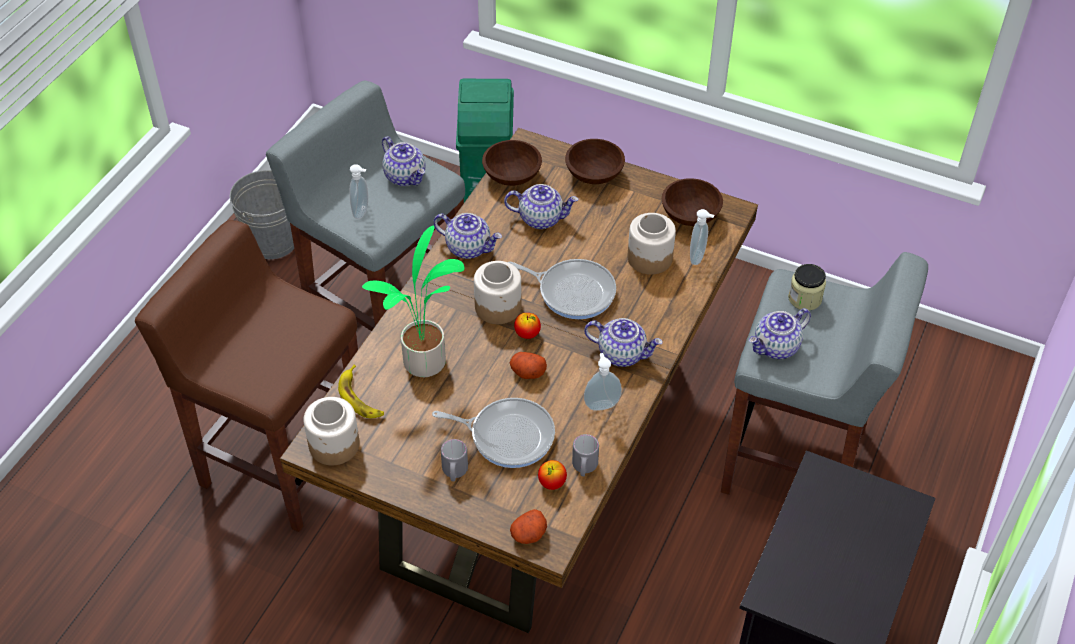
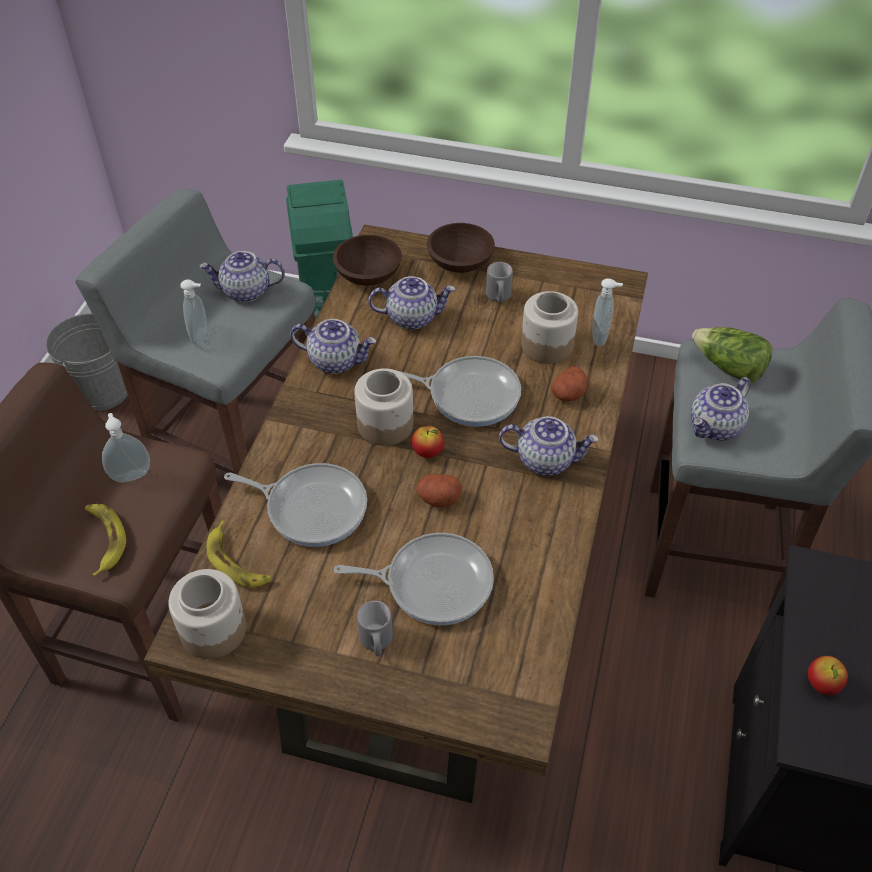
camera: 10 degrees left, 0 degrees up
(261, 366) = (104, 539): none -> banana
(405, 176) = (245, 292): teapot -> teapot turned 135 degrees clockwise
(425, 365) = (312, 507): potted plant -> frying pan
(528, 534) = (490, 713): potato -> potato (568, 394)
(552, 483) = (503, 637): apple -> apple (822, 684)
(584, 468) = (538, 610): grey mug -> grey mug (498, 298)
(601, 404) = (537, 525): soap dispenser -> soap dispenser (131, 474)
(691, 214) = (578, 292): brown bowl -> none
(805, 298) = (728, 368): jar -> lettuce

